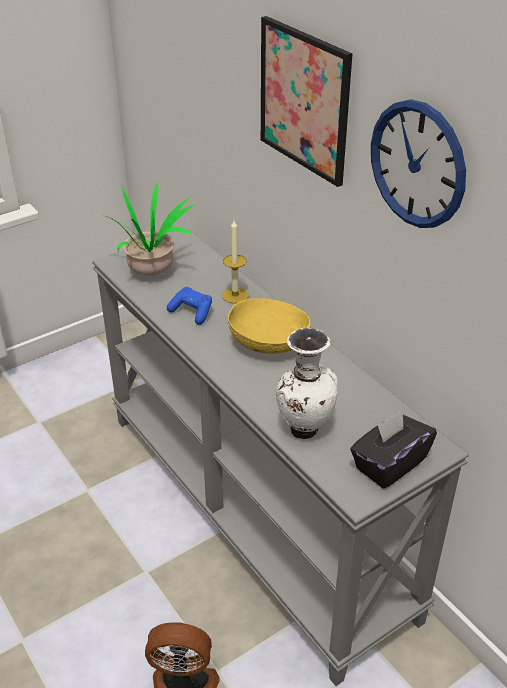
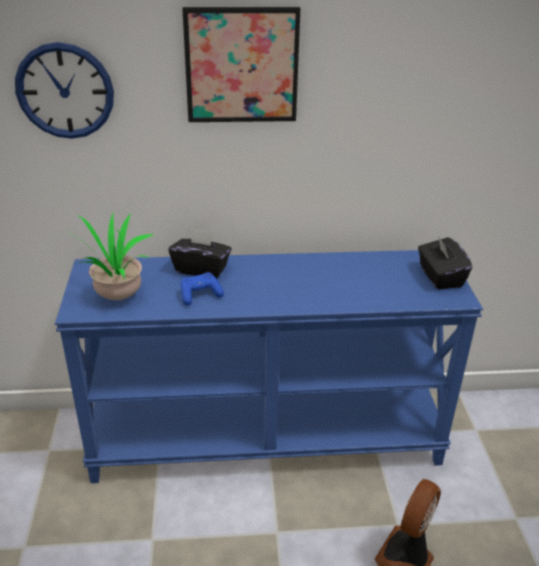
camera: 60 degrees left, 5 degrees down
(235, 295) = (201, 269): candle -> black tissue box
(256, 510) = (267, 437): grey console table -> blue console table
(269, 343) = (277, 276): yellow bowl -> none
(303, 428) = (383, 295): white vase -> none
(417, 164) = (376, 69): wall clock -> wall clock (65, 91)

